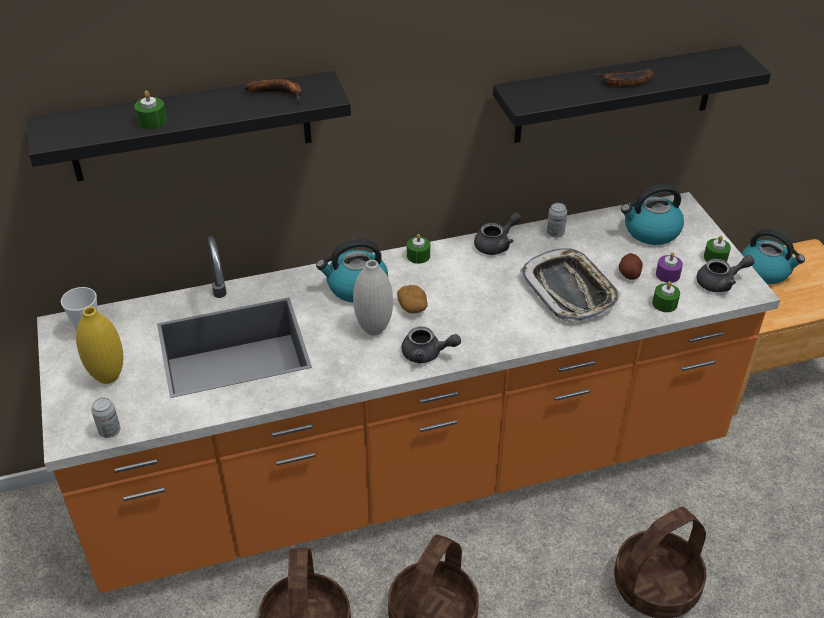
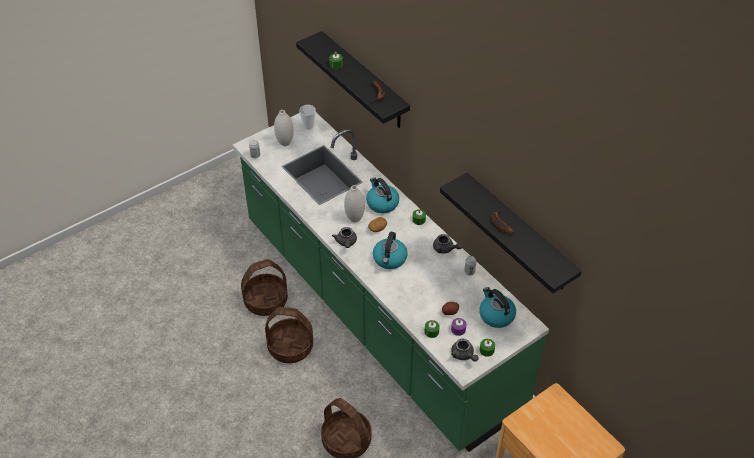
camera: 70 degrees right, 5 degrees up
(108, 377) = (285, 143): yellow vase -> white vase
(412, 470) = (377, 313): orange counter -> green counter
(569, 290) = (422, 288): tray -> none
(765, 271) = (569, 420): kettle -> kettle (390, 259)

